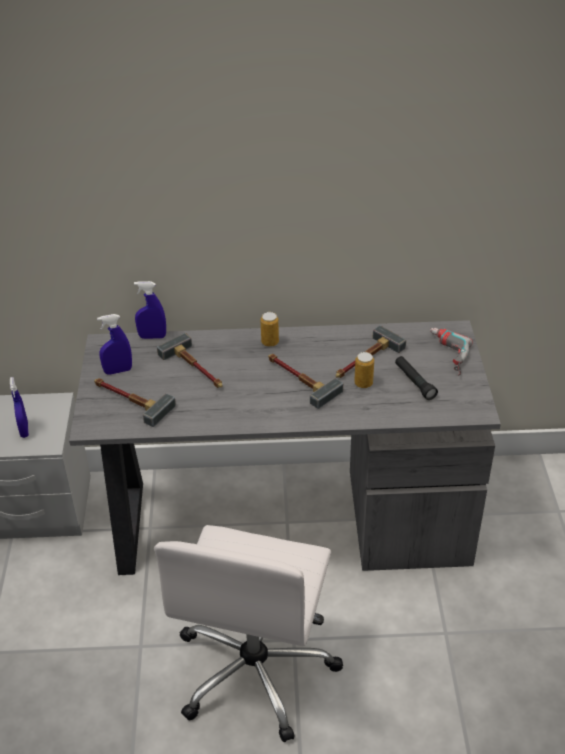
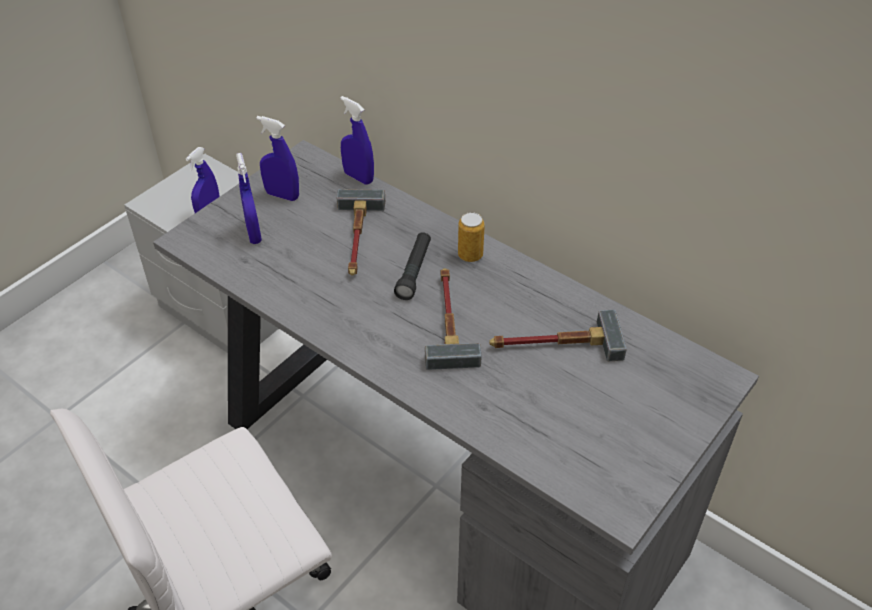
camera: 40 degrees right, 5 degrees up
(129, 400) = (254, 234): hammer -> blue spray bottle
(363, 383) = (517, 373): can -> none
(414, 382) = (582, 413): black flashlight -> black flashlight (414, 271)
(444, 354) = (666, 401): power drill -> none

